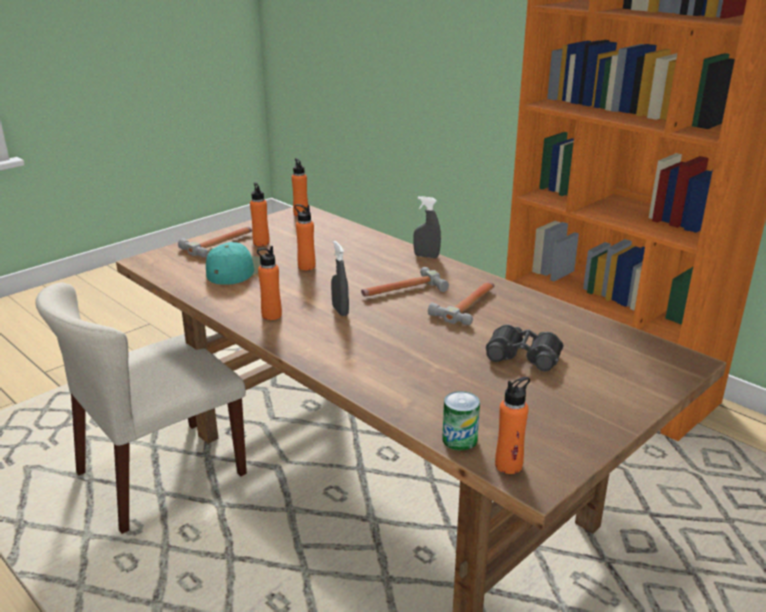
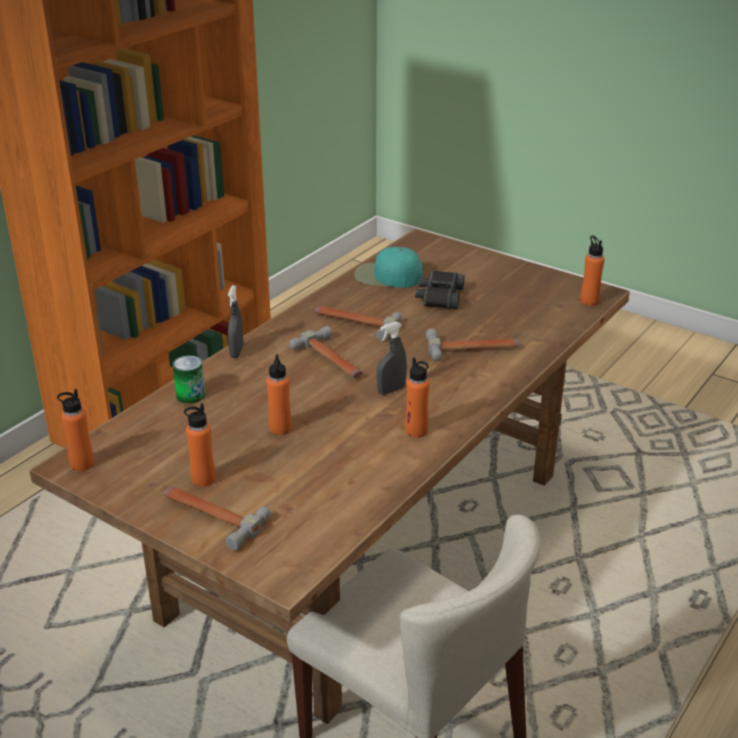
camera: 100 degrees left, 5 degrees up
(236, 270) = (301, 481): turquoise cap -> turquoise cap (387, 276)
(400, 359) = (472, 349): none -> hammer
(459, 439) = (572, 318): can -> can (190, 395)

